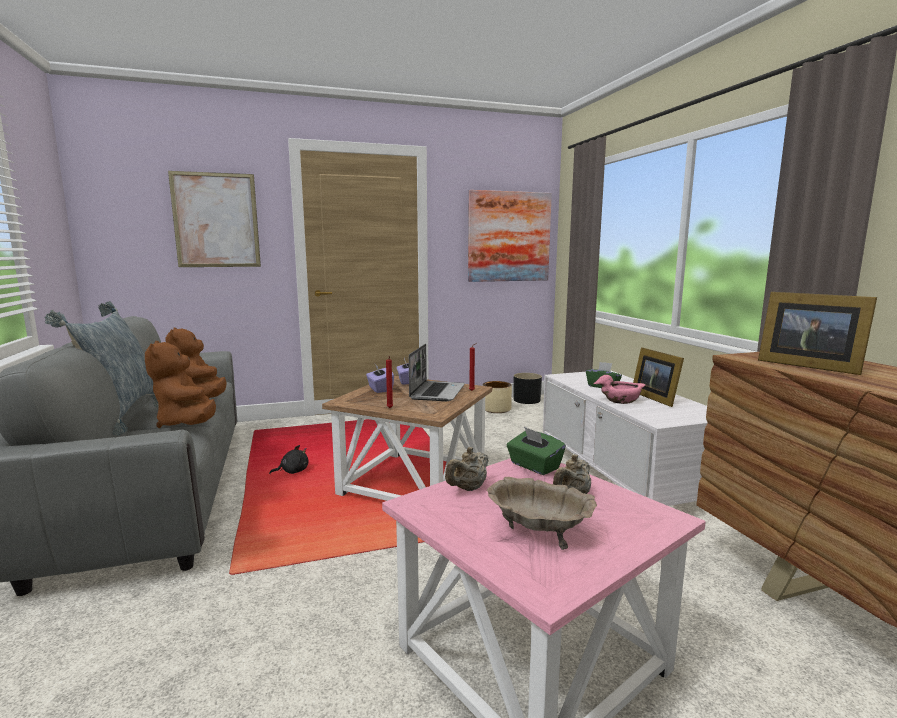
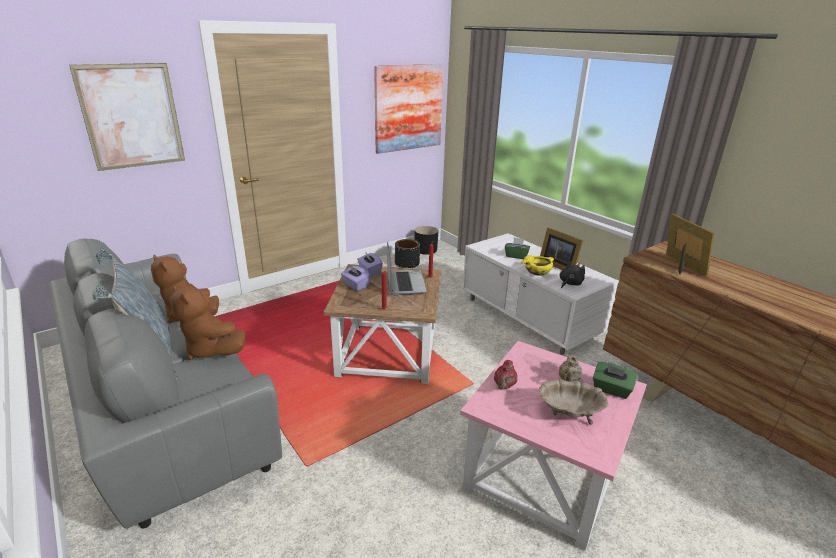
camera: 20 degrees left, 15 degrees up
(292, 471) = (279, 360): black plush toy -> black plush toy (569, 283)
(468, 488) = (504, 386): beige teapot -> red teapot
(496, 409) = (407, 264): beige planter -> black planter
(534, 466) = (529, 356): green tissue box -> green tissue box (611, 389)
(621, 400) = (537, 271): pink bowl -> yellow bowl
(806, 365) = (681, 266): picture frame -> picture frame turned 135 degrees counterclockwise

